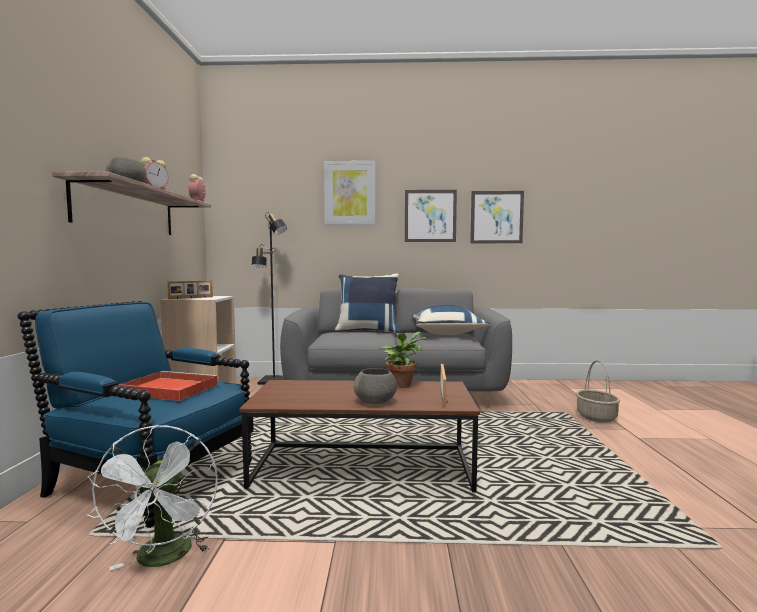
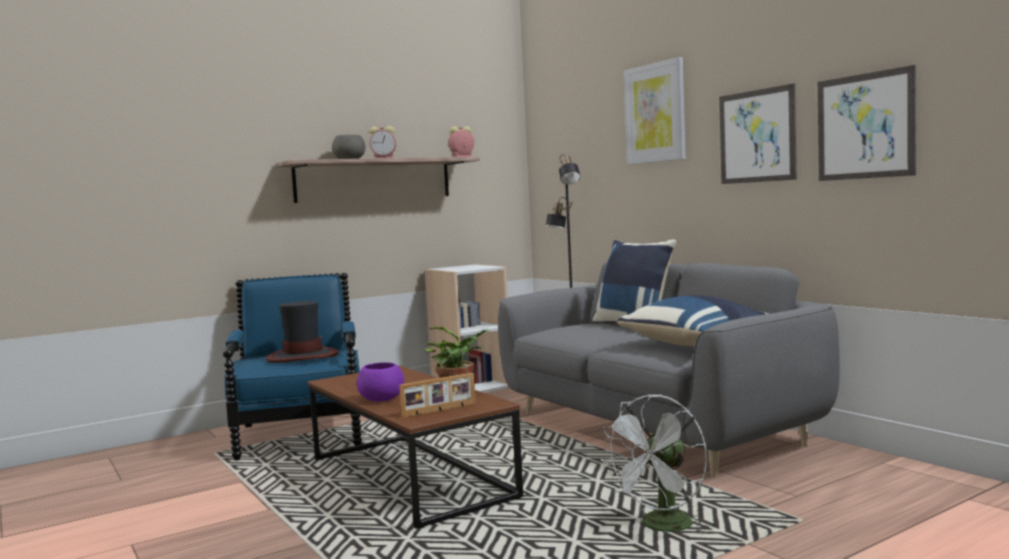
camera: 55 degrees right, 0 degrees up
(163, 559) = (205, 477): white fan -> white fan (662, 528)
(168, 389) = (302, 356): red tray -> hat
(191, 298) = (454, 268): picture frame -> none
(375, 401) = (381, 399): grey bowl -> purple bowl
(596, 417) = (832, 542): basket -> none

